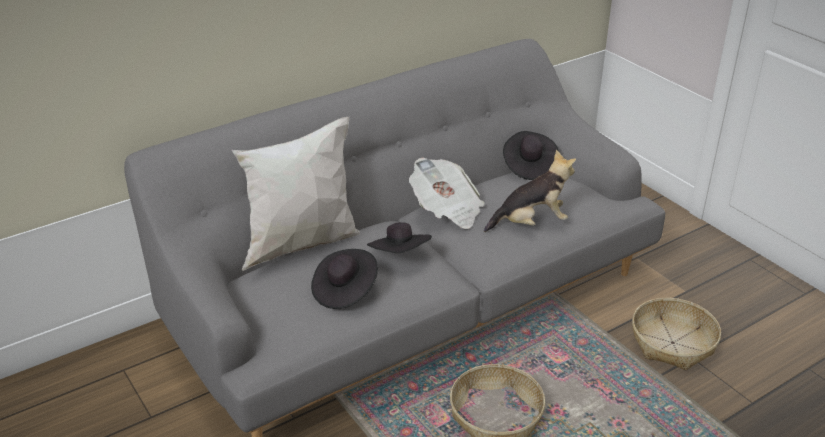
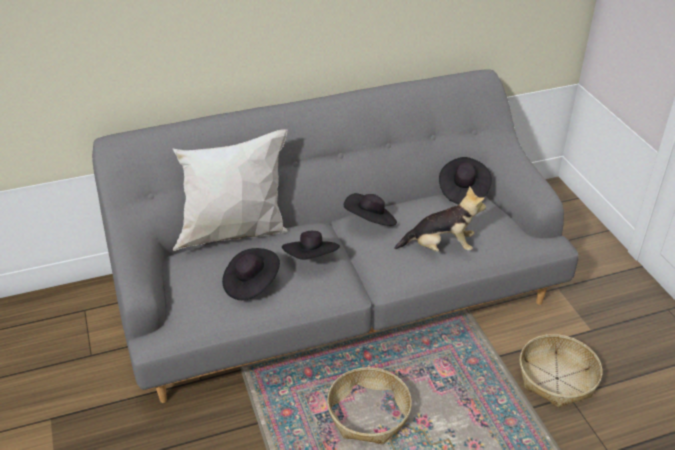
camera: 15 degrees right, 5 degrees up
(447, 210) = (370, 222): newspaper -> black hat

